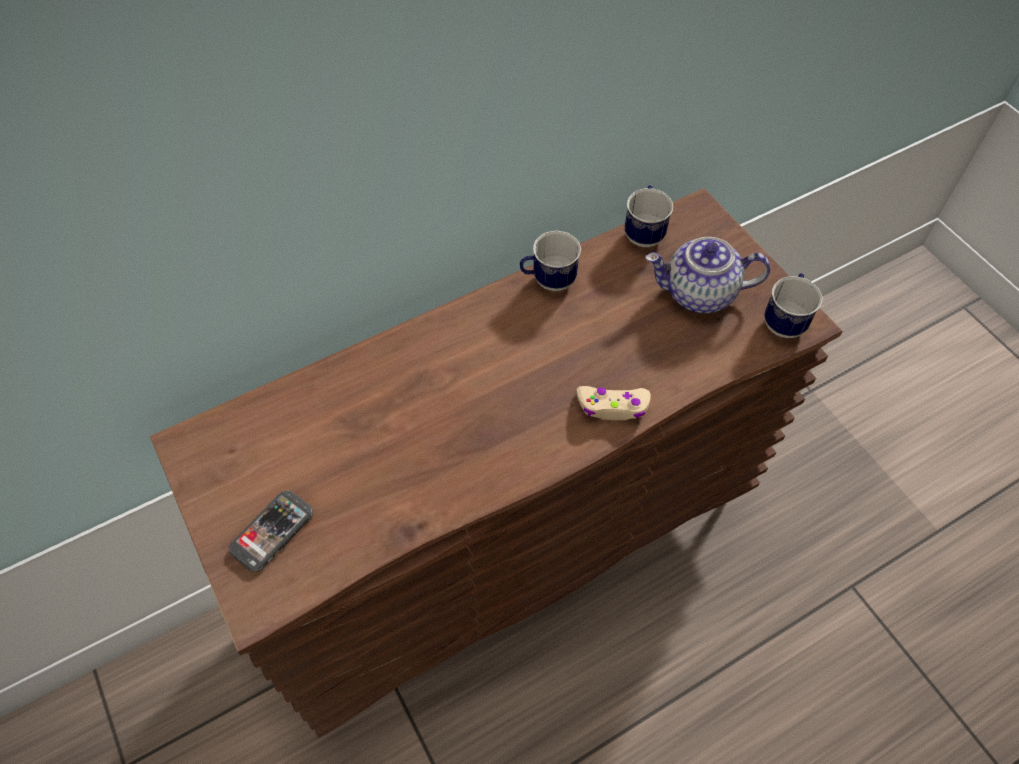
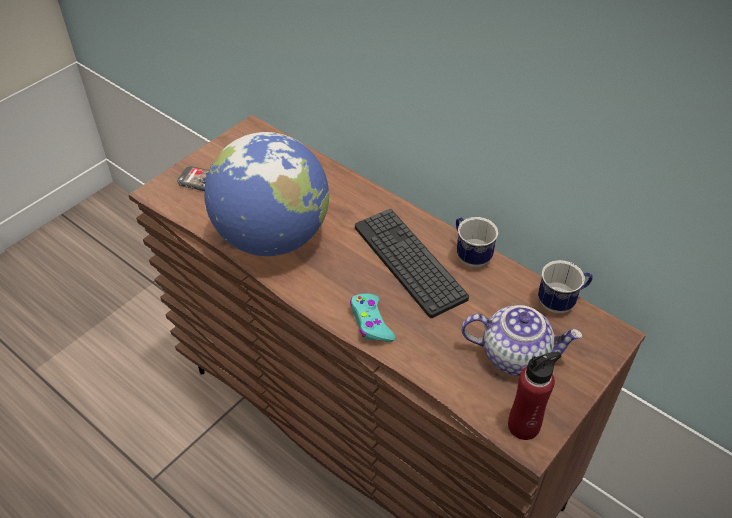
camera: 70 degrees right, 10 degrees down
(429, 473) = (272, 238): none -> globe
(534, 340) = (409, 262): none -> keyboard
(613, 407) = (371, 323): beige game controller -> turquoise game controller
(699, 294) = (515, 355): teapot -> teapot turned 120 degrees clockwise
(785, 320) = (524, 426): mug -> red bottle

